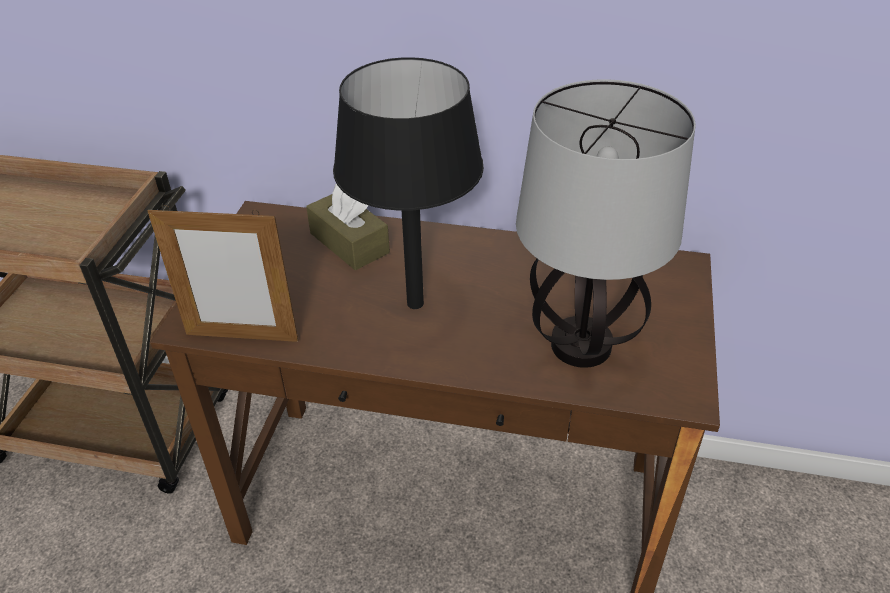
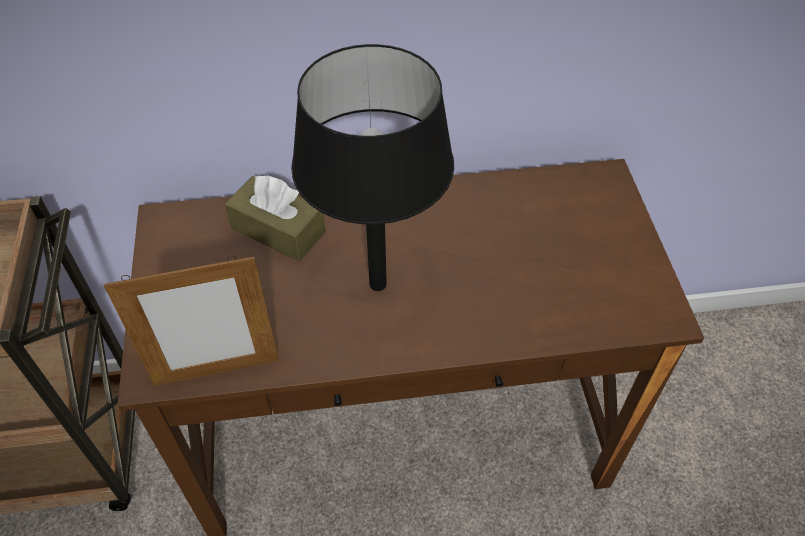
camera: 20 degrees left, 10 degrees up
(582, 344) = (553, 287): table lamp -> none

